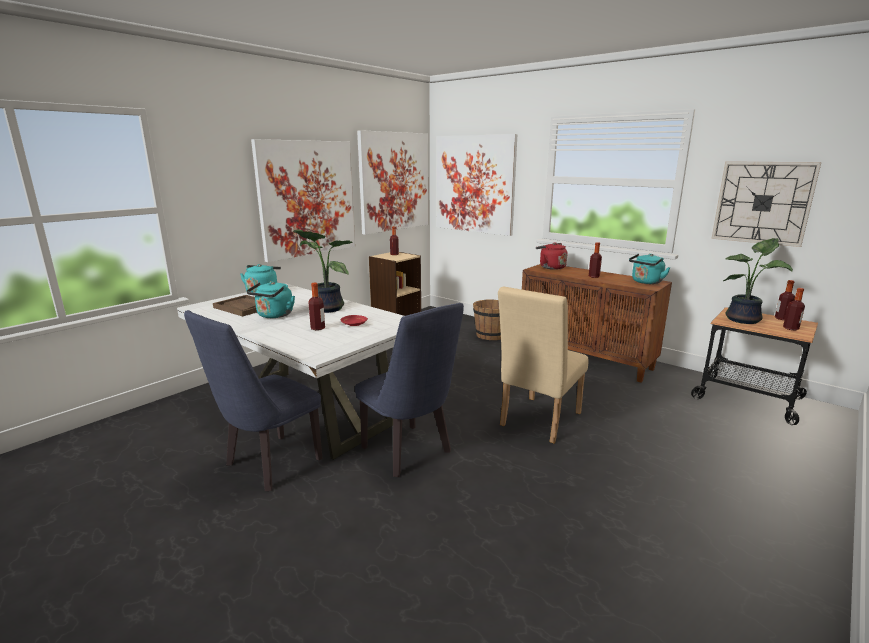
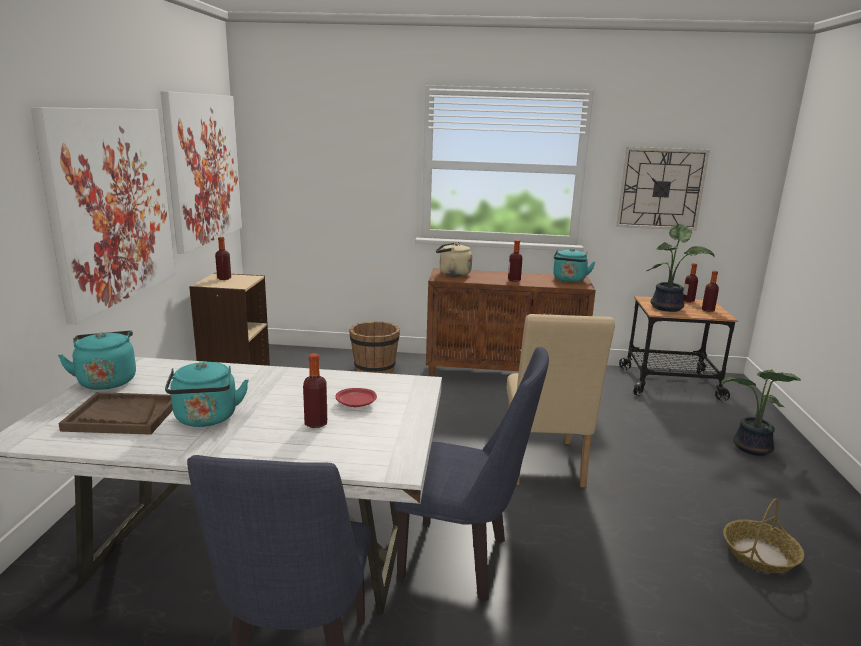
camera: 35 degrees left, 0 degrees up
(325, 309) = (269, 388): potted plant -> potted plant (751, 449)
(474, 184) = (315, 169): picture -> none
(550, 267) = (452, 274): red kettle -> beige kettle
(649, 536) = (759, 554): none -> basket

